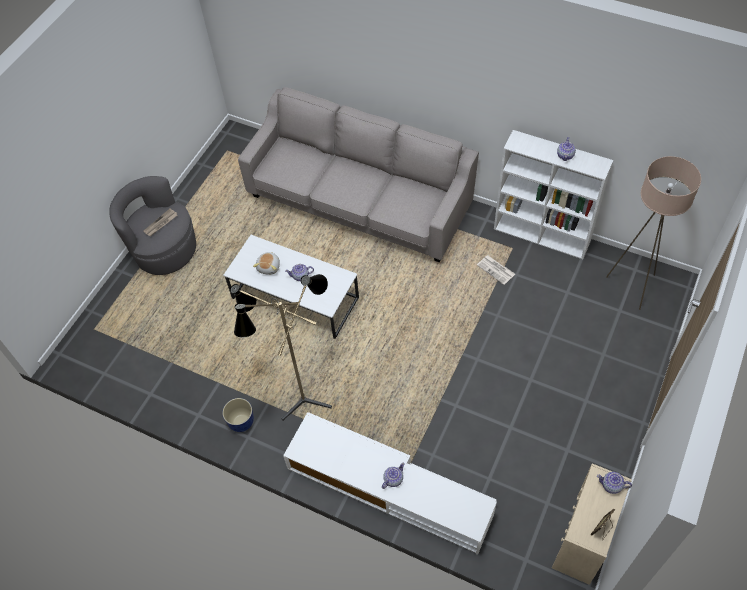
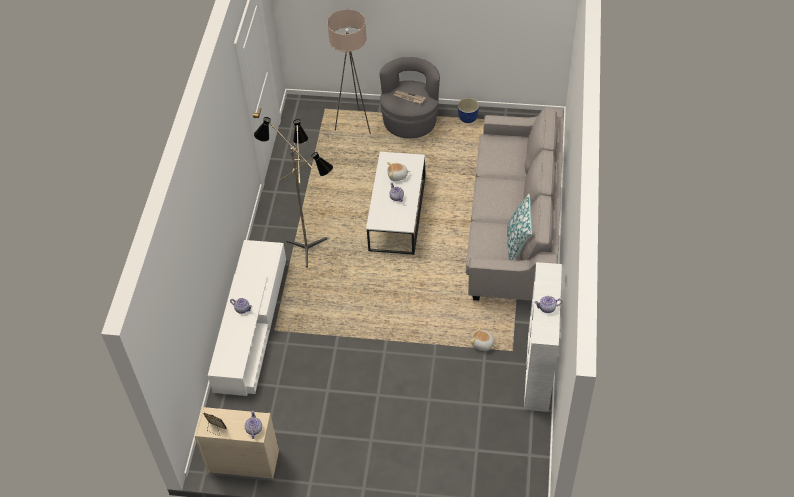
camera: 70 degrees right, 5 degrees down
(241, 422) = (277, 218): planter -> planter (468, 118)
(417, 186) = (518, 243): none -> pillow
(496, 270) = (482, 344): newspaper -> plush toy
(633, 286) = (508, 456): beige floor lamp -> beige floor lamp (354, 124)

